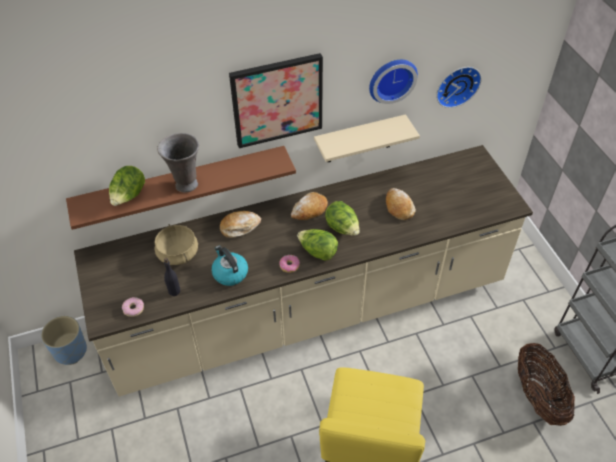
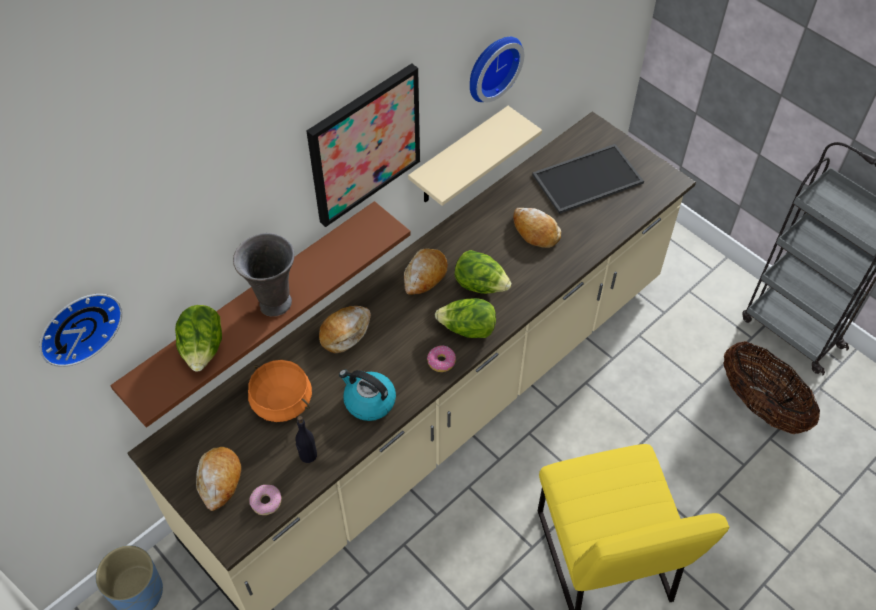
camera: 25 degrees left, 5 degrees up
(114, 285) = (219, 480): none -> bread
(178, 253) = (282, 400): beige cooking pot -> orange cooking pot
(453, 187) = (587, 180): none -> tray
(457, 85) = (561, 46): wall clock -> wall clock (77, 325)

